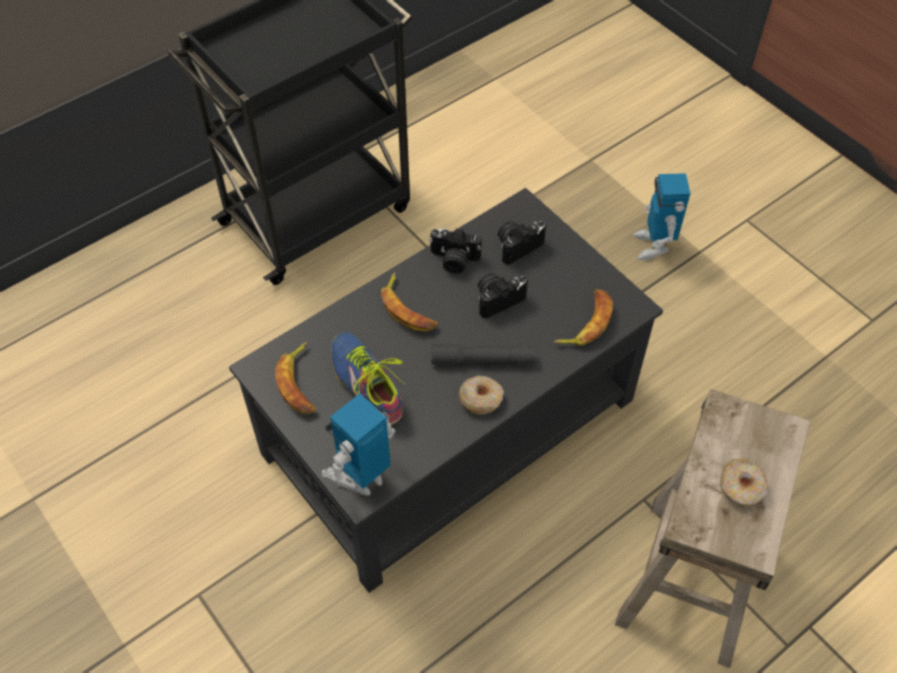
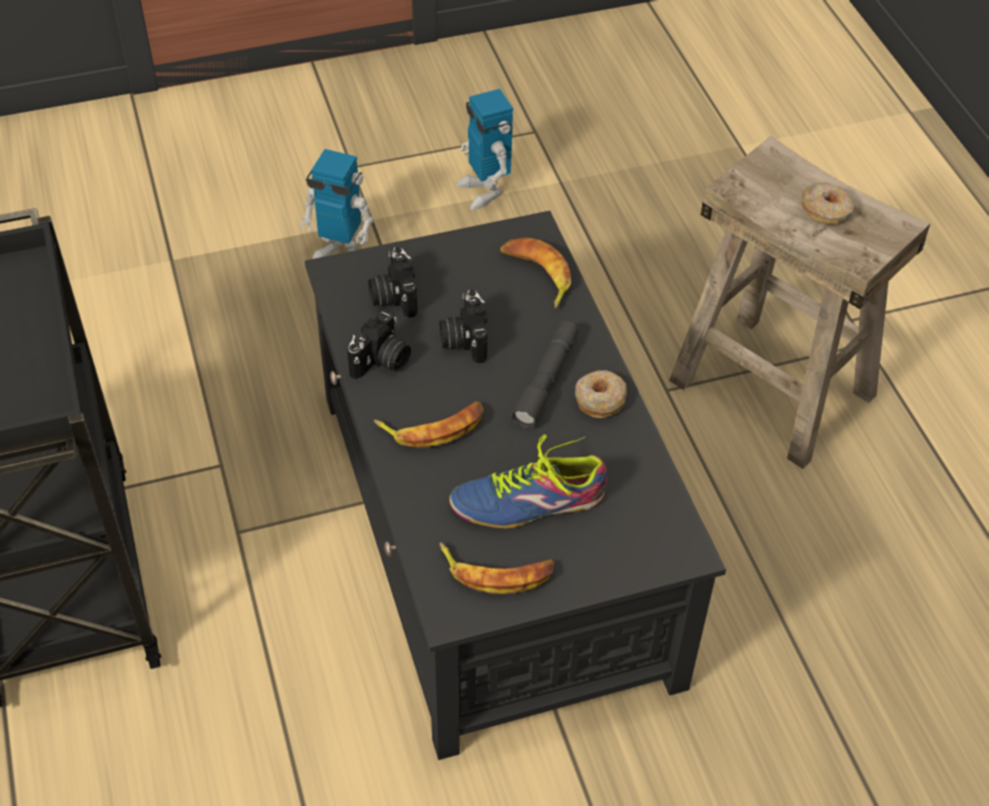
camera: 70 degrees left, 5 degrees down
(362, 477) = (663, 544): toy robot -> toy robot (484, 191)

